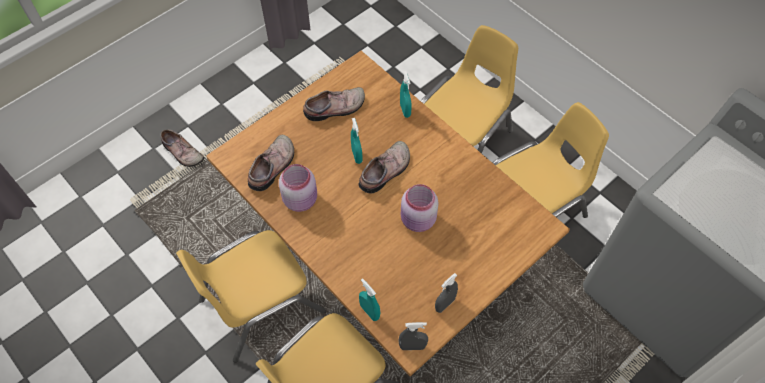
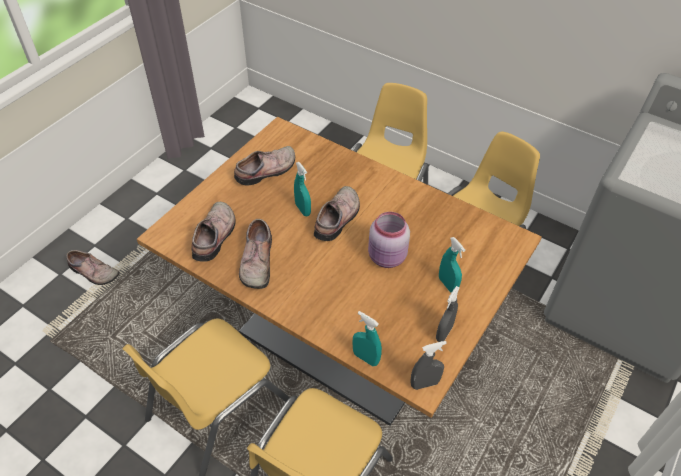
camera: 15 degrees left, 10 degrees down
(301, 199) = (255, 261): pink jar -> shoe
(405, 110) = (339, 160): turquoise spray bottle -> turquoise spray bottle (447, 284)

